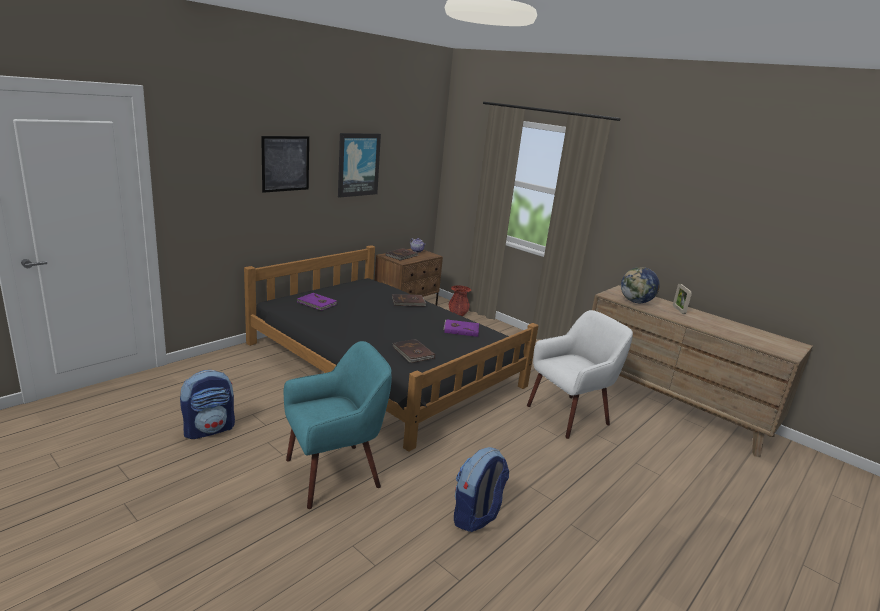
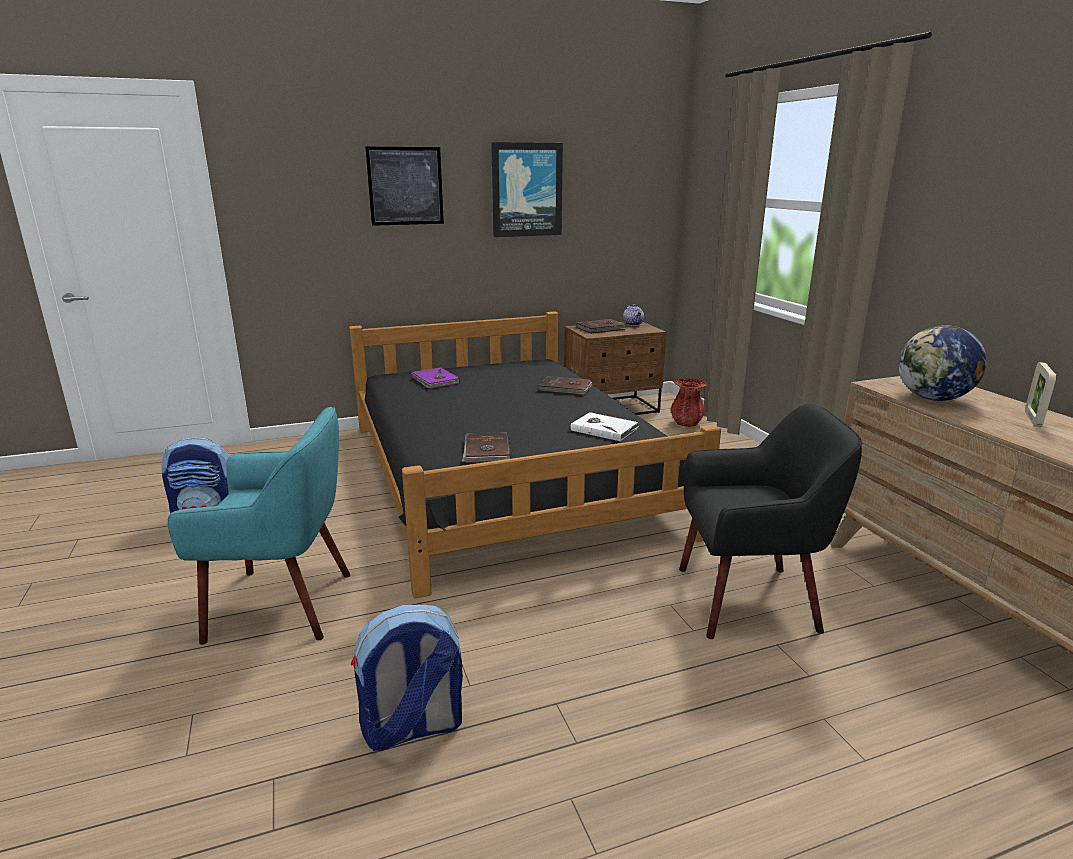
camera: 30 degrees right, 0 degrees up
(461, 329) = (604, 429): purple book -> white book
(569, 415) = (749, 600): white armchair -> black armchair

